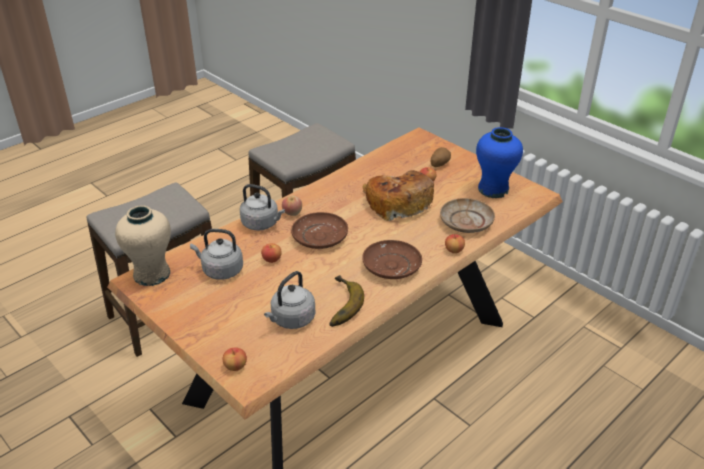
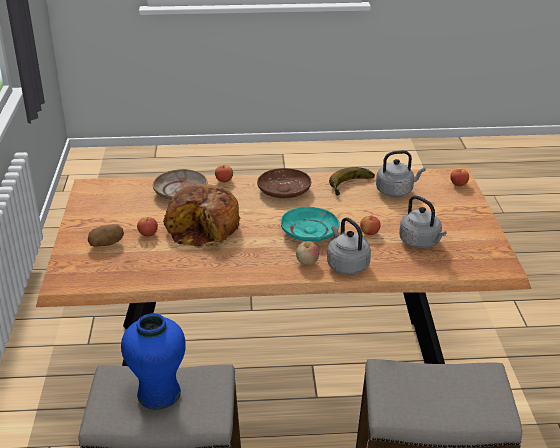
camera: 140 degrees left, 5 degrees down
(151, 274) = (485, 265): beige vase -> none
(320, 237) = (309, 231): brown plate -> turquoise plate
(493, 189) = (111, 203): blue vase -> blue vase (158, 394)

